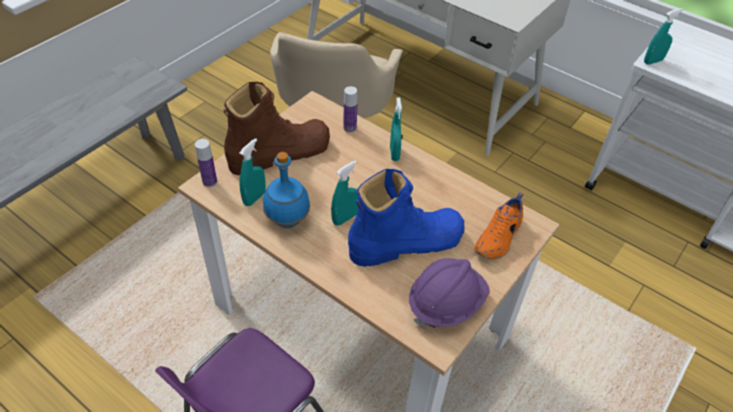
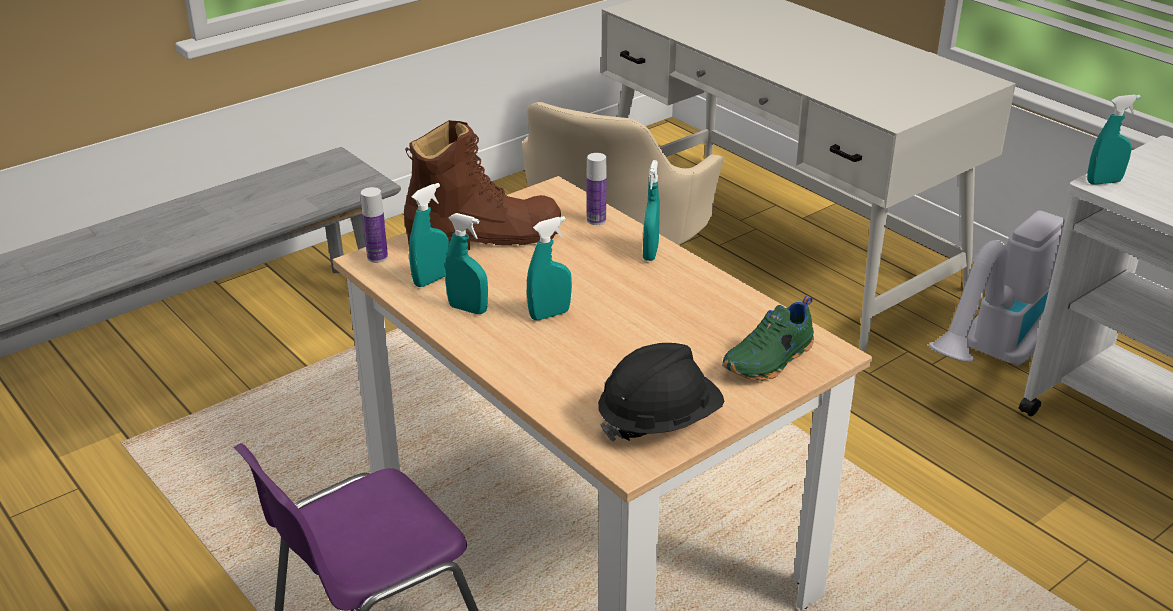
camera: 15 degrees right, 15 degrees down
(288, 221) = (468, 309): blue bottle -> turquoise spray bottle
(405, 243) = (626, 350): blue boot -> none
(446, 303) = (659, 421): purple hard hat -> black hard hat
(499, 238) = (770, 361): orange shoe -> green shoe
(561, 150) = (993, 357): none -> vacuum cleaner

